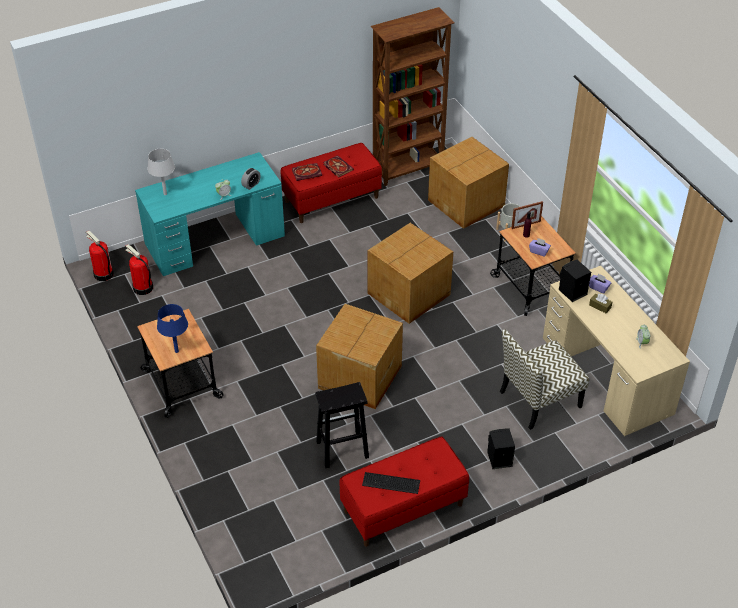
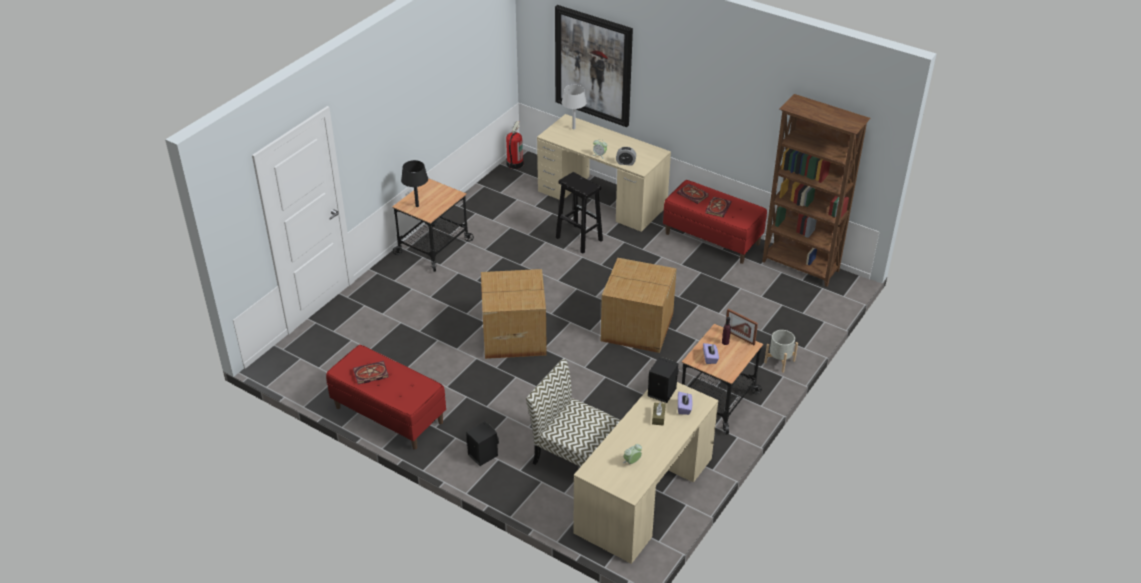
camera: 60 degrees right, 5 degrees down
(142, 288) = (516, 187): fire extinguisher -> none
(156, 122) = (593, 65): none -> picture
(177, 351) = (417, 206): blue table lamp -> black table lamp
(215, 240) = (602, 199): turquoise desk -> beige desk
(341, 450) = (427, 356): black stool -> black stool (578, 239)
(391, 484) = (370, 374): keyboard -> book
(467, 203) = (792, 320): cardboard box -> none

